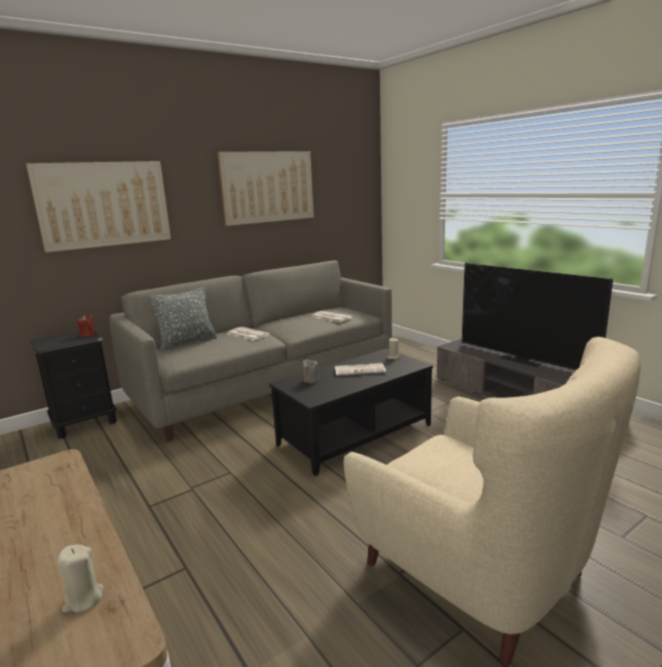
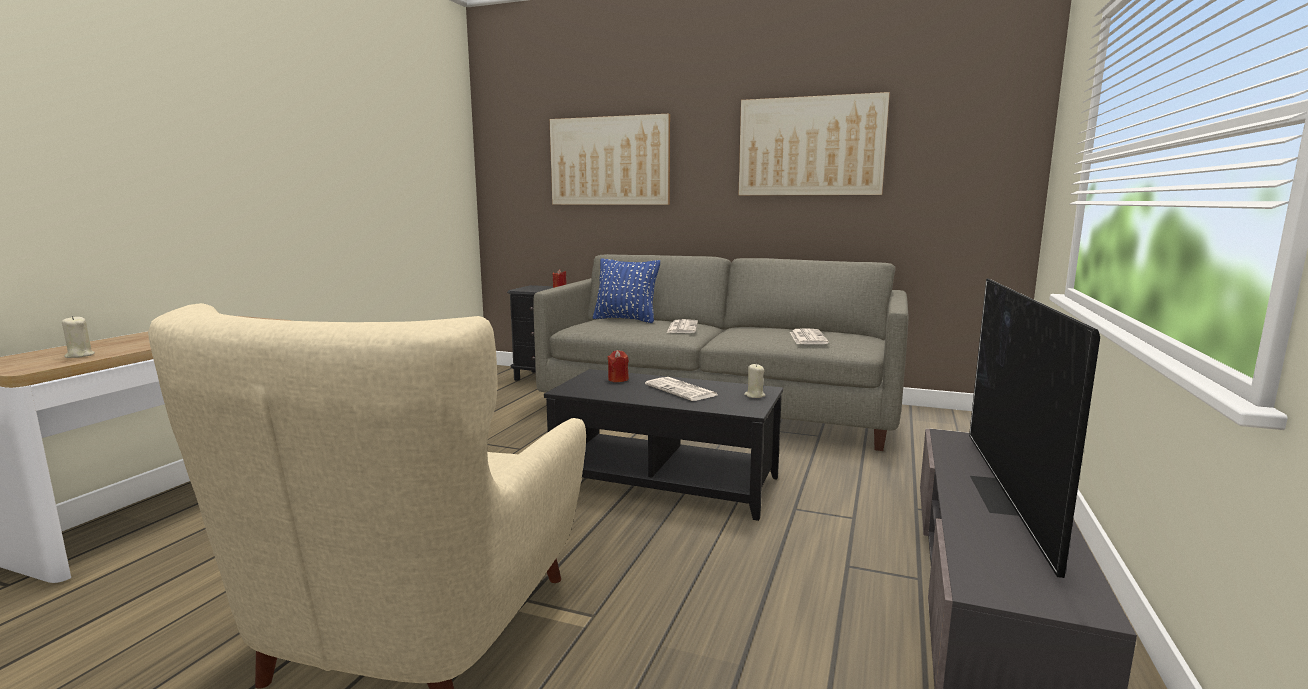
camera: 55 degrees right, 5 degrees down
(187, 342) = (626, 319): grey pillow -> blue pillow
(311, 380) = (618, 379): grey candle -> red candle

